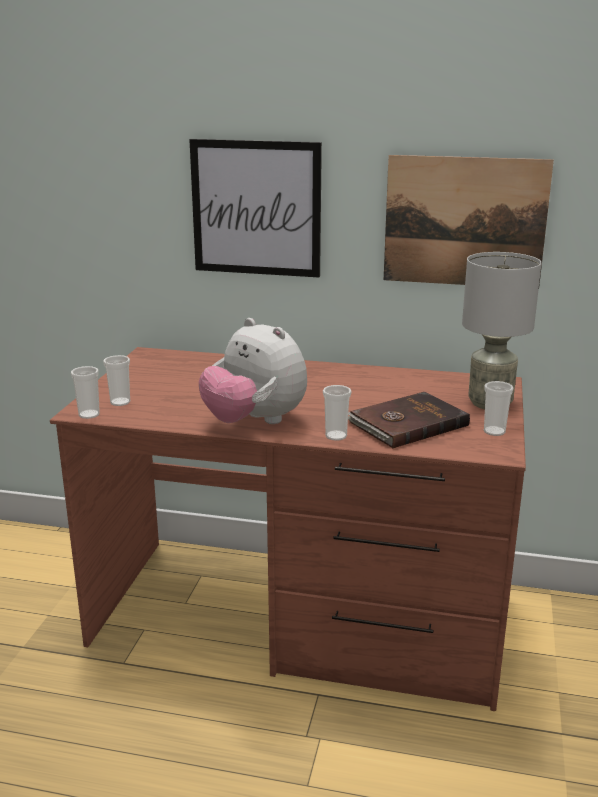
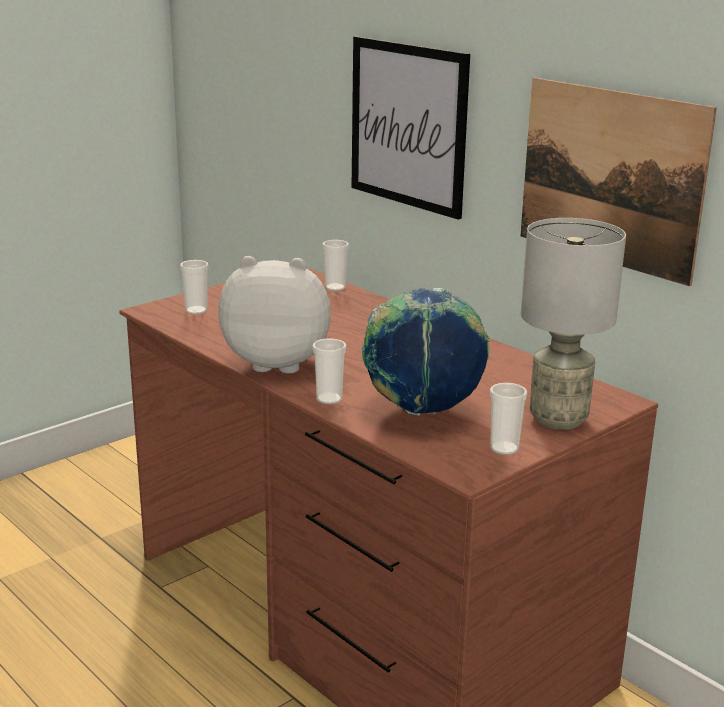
camera: 35 degrees right, 0 degrees up
(89, 414) = (154, 314): cup -> cup (335, 287)
(254, 422) = (278, 362): plush toy -> plush toy turned 105 degrees clockwise
(406, 423) = (422, 410): brown book -> globe

